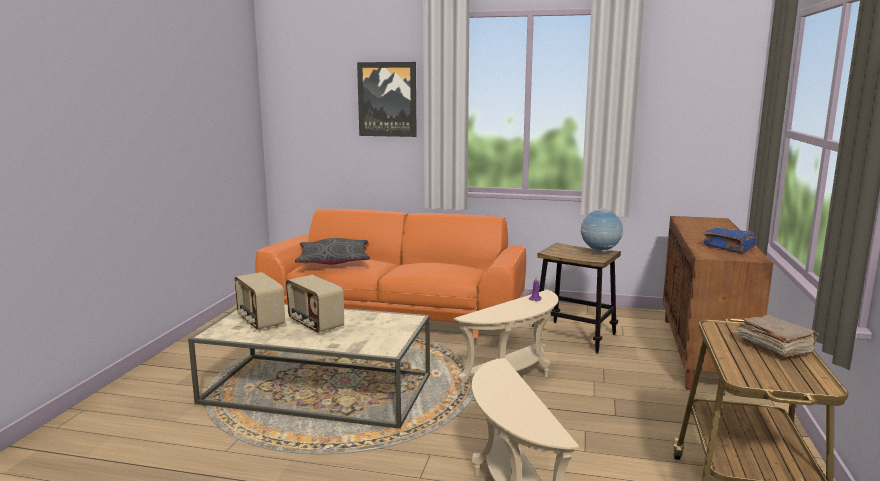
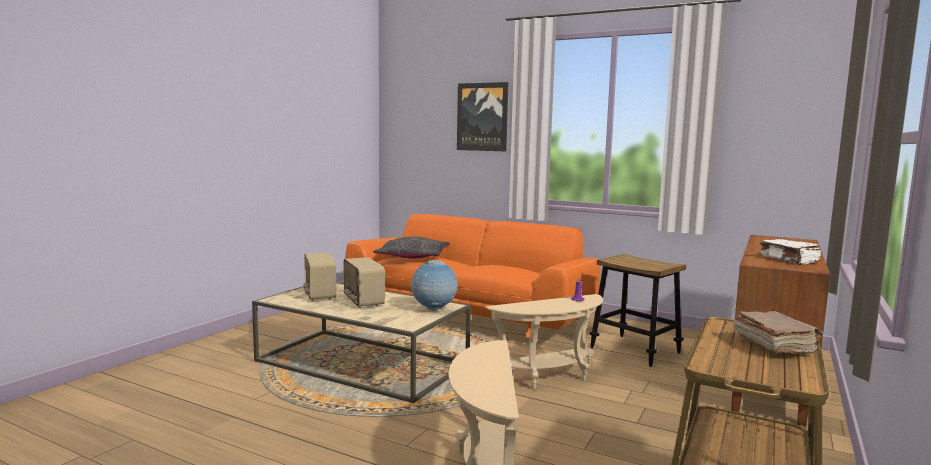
camera: 15 degrees right, 5 degrees down
(600, 252) = (663, 263): globe -> globe (434, 309)
(728, 248) = (789, 260): blue book -> white book

